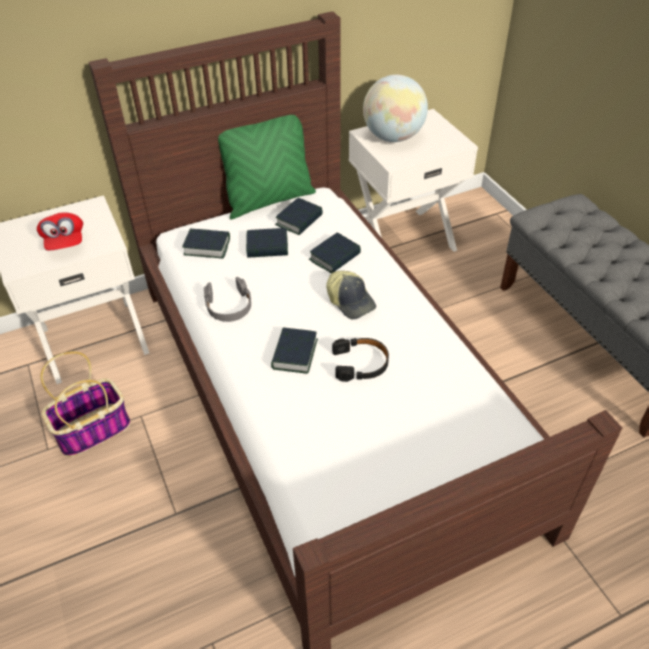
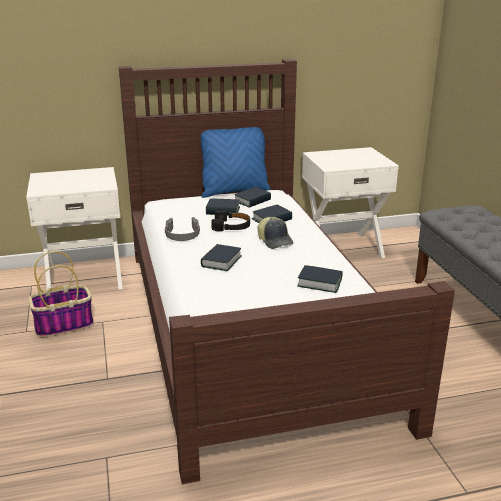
camera: 10 degrees right, 20 degrees down
(65, 242) = (77, 183): red cap -> none
(207, 247) = (178, 207): book -> book (319, 283)
(269, 200) = (234, 191): green pillow -> blue pillow
(360, 364) = (270, 271): black headphones -> black headphones (231, 226)
(393, 137) = (334, 157): globe -> none

